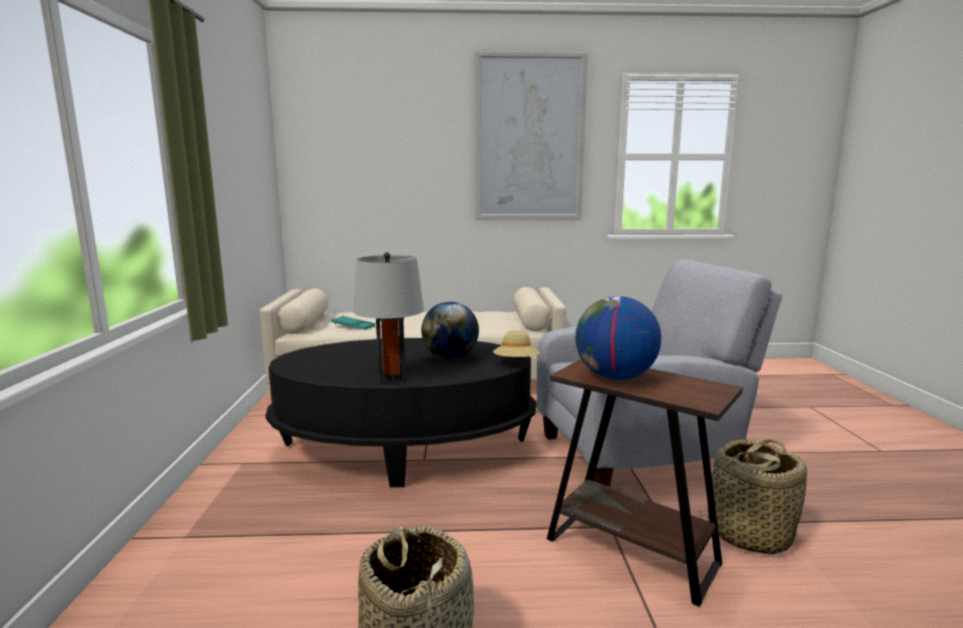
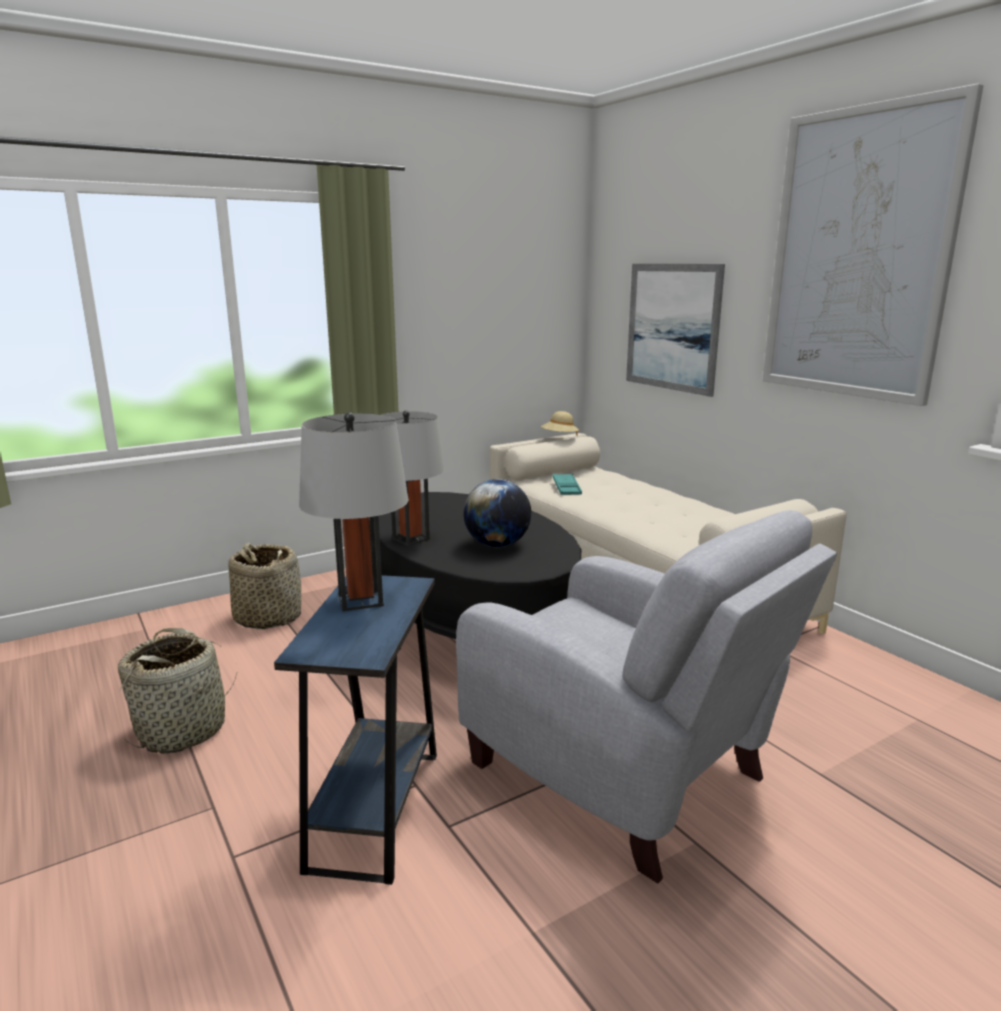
camera: 60 degrees right, 5 degrees up
(384, 190) = (672, 327): none -> picture
(516, 363) = (519, 575): beige hat -> beige hat (560, 437)
(615, 377) = (360, 600): globe -> grey table lamp
(631, 551) = (375, 809): brown side table -> blue side table
(748, 533) = (479, 904): basket -> basket (268, 617)

